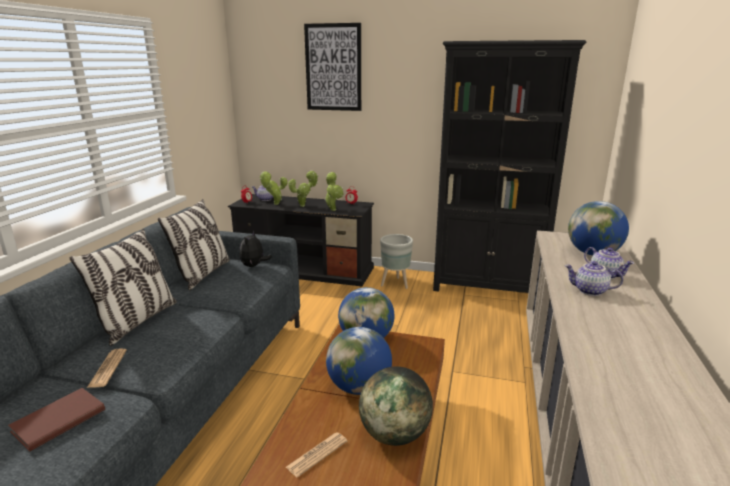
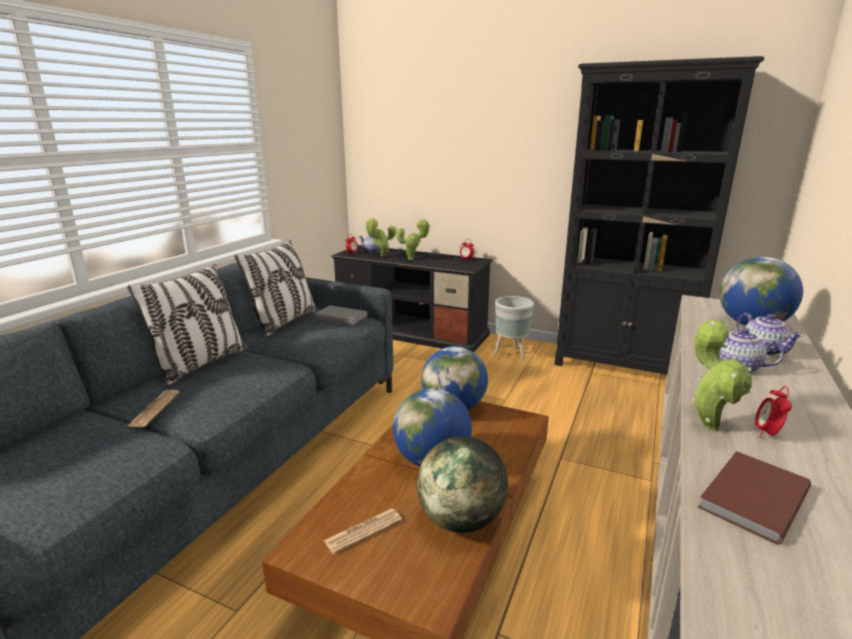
camera: 10 degrees right, 0 degrees up
(57, 420) = (84, 456): brown book -> brown book (750, 498)
(254, 266) = (341, 317): plush toy -> grey book
(333, 67) = (453, 102): picture -> none
(333, 209) = (444, 264): potted plant -> potted plant (708, 424)
(620, 343) = (766, 433): none -> alarm clock

